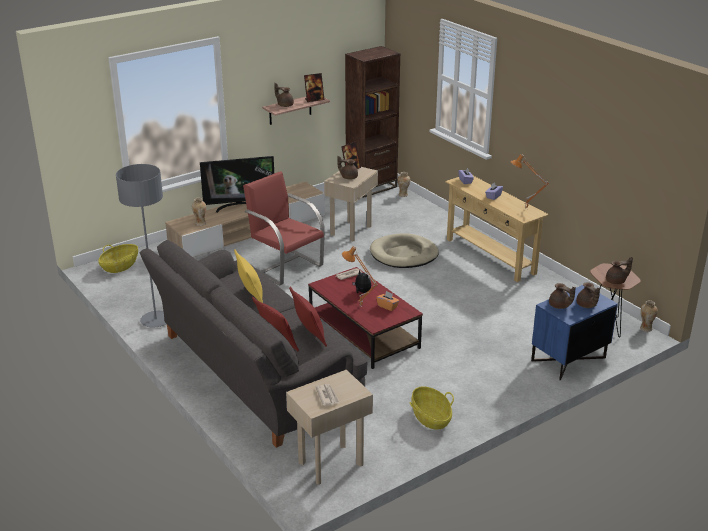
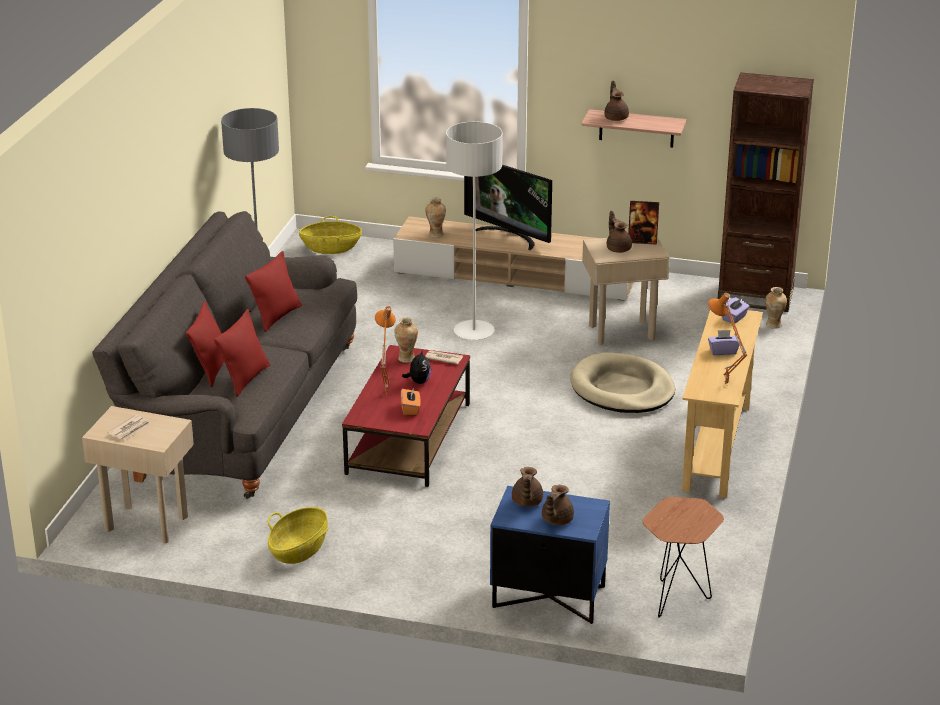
camera: 50 degrees right, 0 degrees up
(251, 296) = (276, 316): yellow pillow -> red pillow
(285, 266) = (474, 332): red armchair -> grey floor lamp
(314, 99) = (664, 125): picture frame -> none
(616, 281) = (668, 525): brown teapot -> none
(645, 328) = (714, 631): vase -> vase (406, 358)

